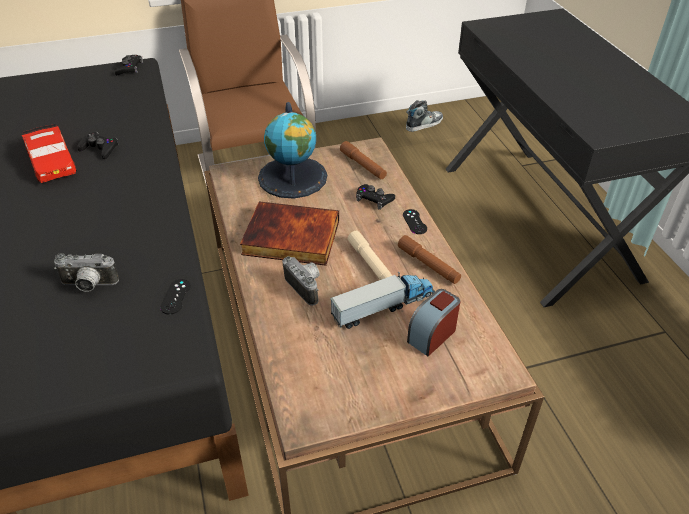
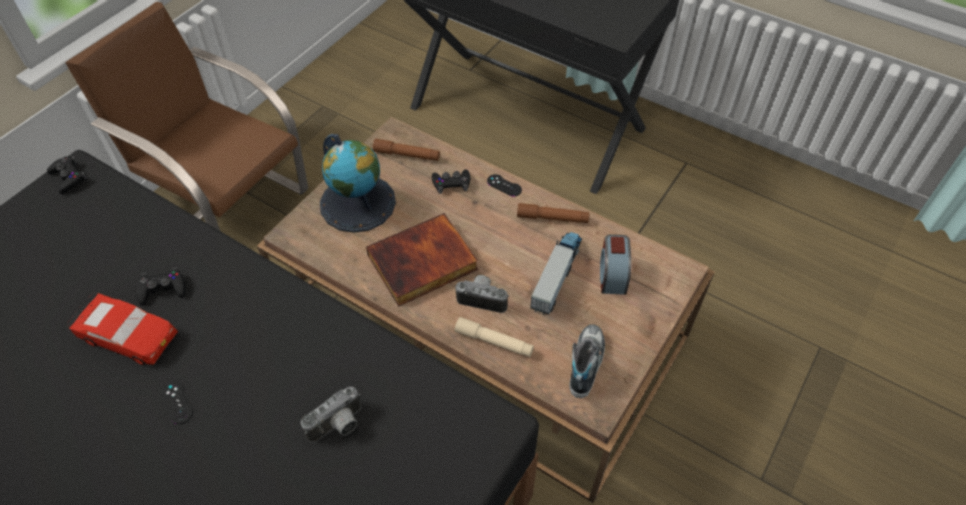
camera: 40 degrees left, 10 degrees up
(175, 296) = (426, 381): black game controller -> black game controller (177, 402)
(370, 263) = (509, 245): beige flashlight -> beige flashlight (494, 341)
(424, 124) = (347, 69): shoe -> shoe (585, 363)

